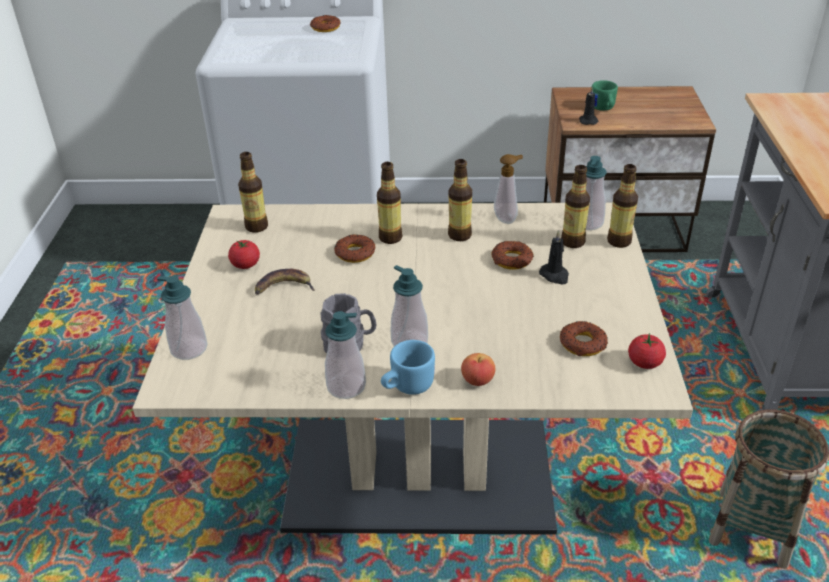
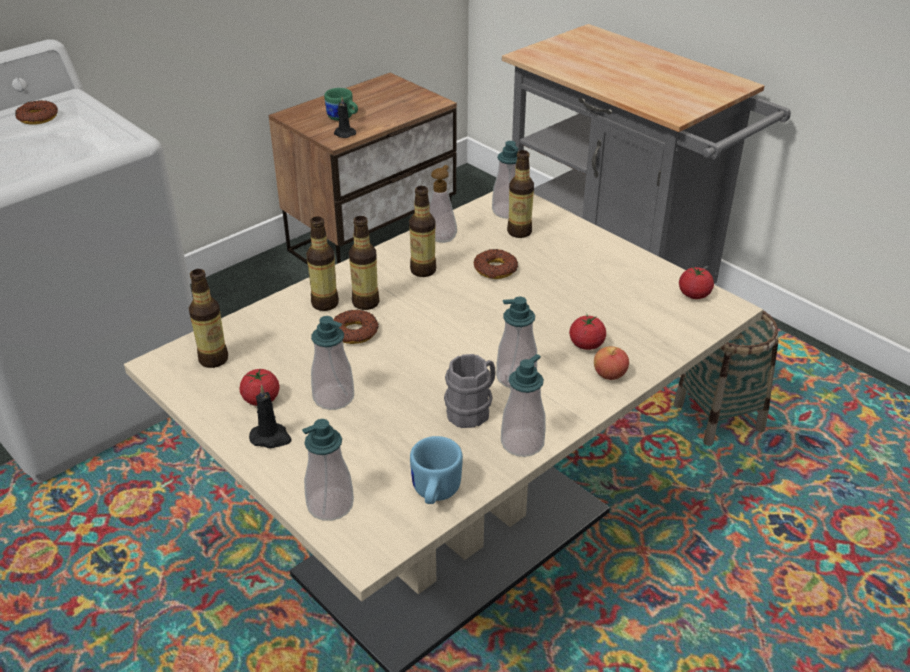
camera: 45 degrees left, 0 degrees up
(283, 287) = (333, 397): banana -> soap dispenser
(406, 386) = (567, 412): blue mug -> blue mug (434, 493)
(494, 349) = (586, 344): none -> tomato
(555, 275) = (545, 265): black candle -> black candle (271, 438)
(583, 344) = (638, 305): donut -> none
(619, 241) = (551, 215): bottle -> bottle (325, 303)

